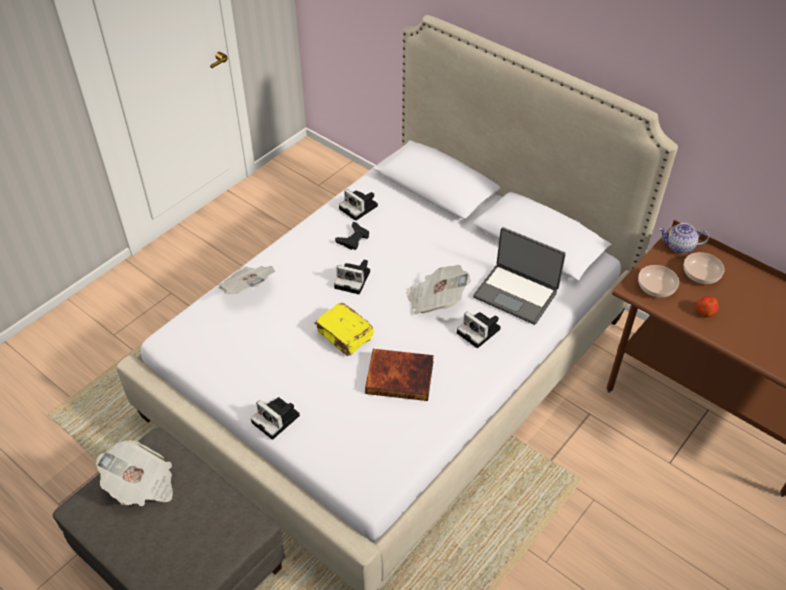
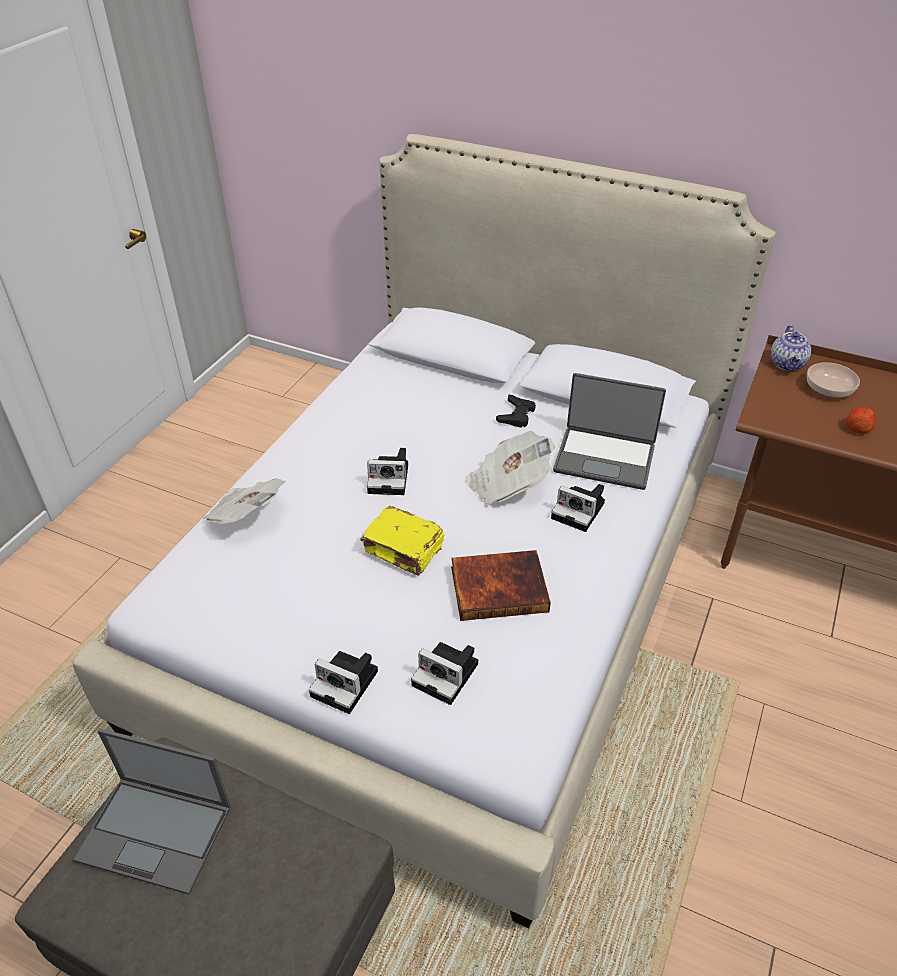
camera: 15 degrees left, 5 degrees down
(141, 485) = (157, 833): newspaper -> laptop
(353, 239) = (371, 430): black game controller -> black game controller (516, 415)
(359, 208) = (366, 393): camera -> camera (448, 675)
(655, 287) = (785, 412): bowl -> none
(679, 247) = (787, 364): teapot -> teapot turned 75 degrees counterclockwise

